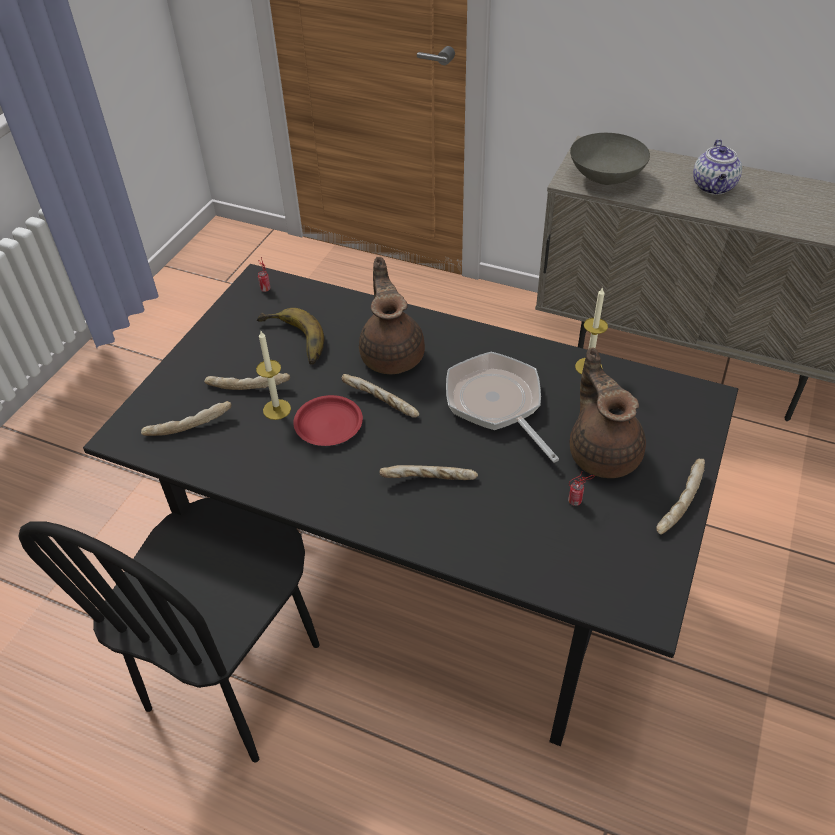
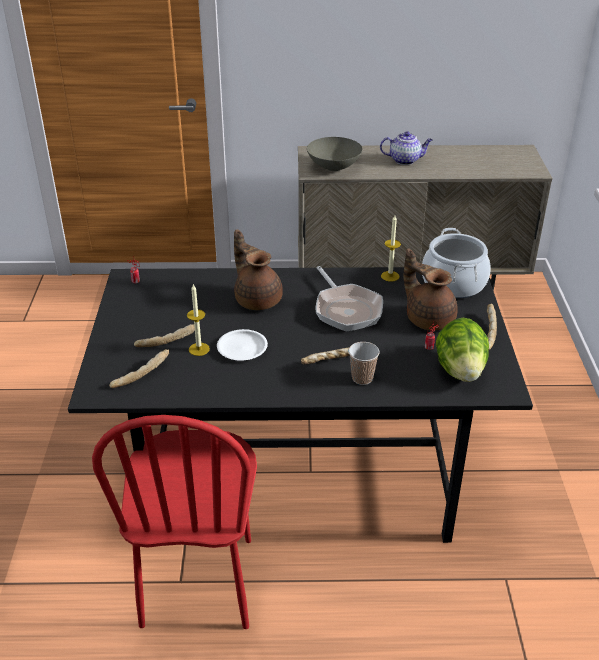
camera: 25 degrees left, 10 degrees down
(235, 677) = (199, 581): black chair -> red chair
(291, 342) = (179, 308): banana -> none
(329, 424) = (242, 348): red plate -> white plate
(380, 403) = (269, 327): bread -> none
(452, 522) = (362, 378): none -> cup
(497, 404) = (346, 309): frying pan -> frying pan turned 150 degrees counterclockwise
(598, 555) = (460, 370): none -> lettuce
(673, 404) = (453, 283): none -> cooking pot
(714, 187) = (405, 160): teapot -> teapot turned 75 degrees counterclockwise

